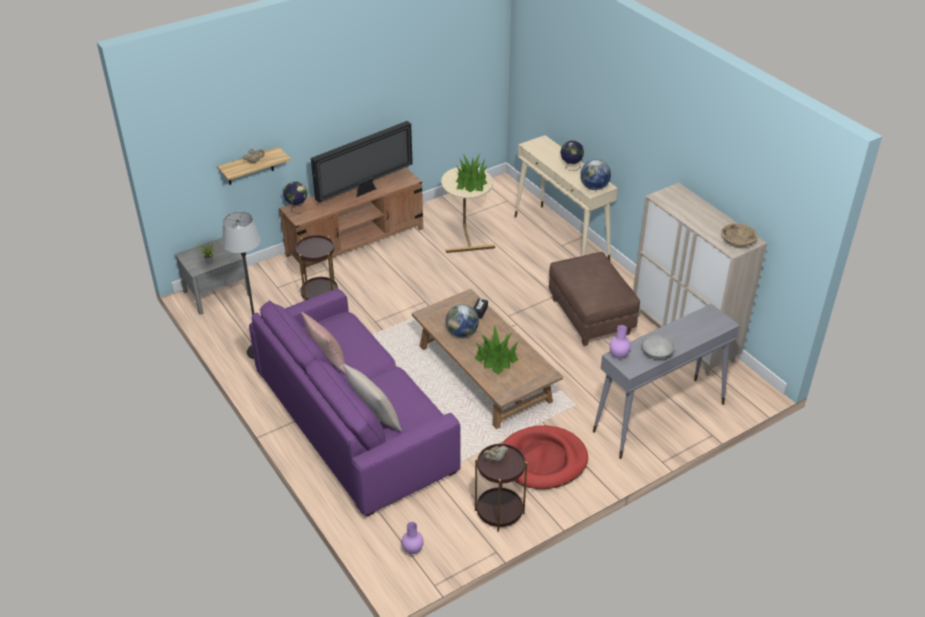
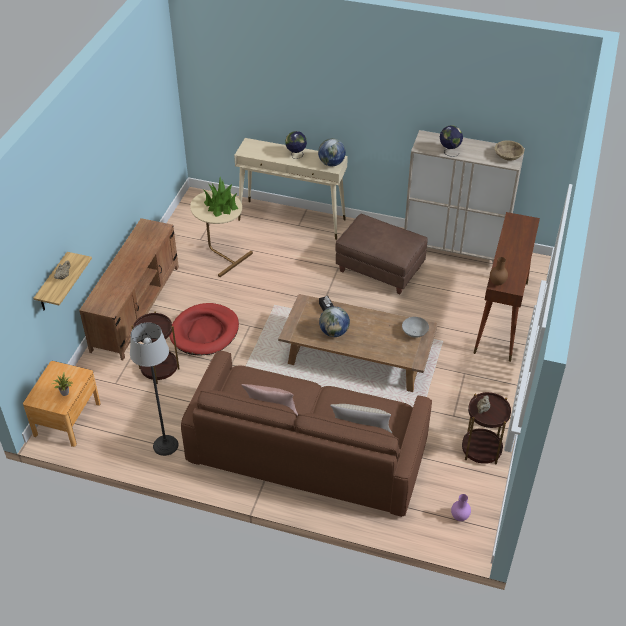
camera: 40 degrees left, 5 degrees up
(217, 293) = (67, 419): grey nightstand -> brown nightstand
(297, 208) = (96, 302): globe -> globe (449, 152)
(353, 421) = (307, 452): purple sofa -> brown sofa
(366, 191) = (137, 256): television -> none
(496, 359) = (380, 337): potted plant -> none
(543, 460) = (466, 394): red dog bed -> red dog bed (205, 332)
(618, 356) = (497, 283): purple vase -> brown vase
(657, 354) = (517, 267): grey bowl -> grey bowl (415, 333)
(658, 418) = (501, 317): grey console table -> brown console table

